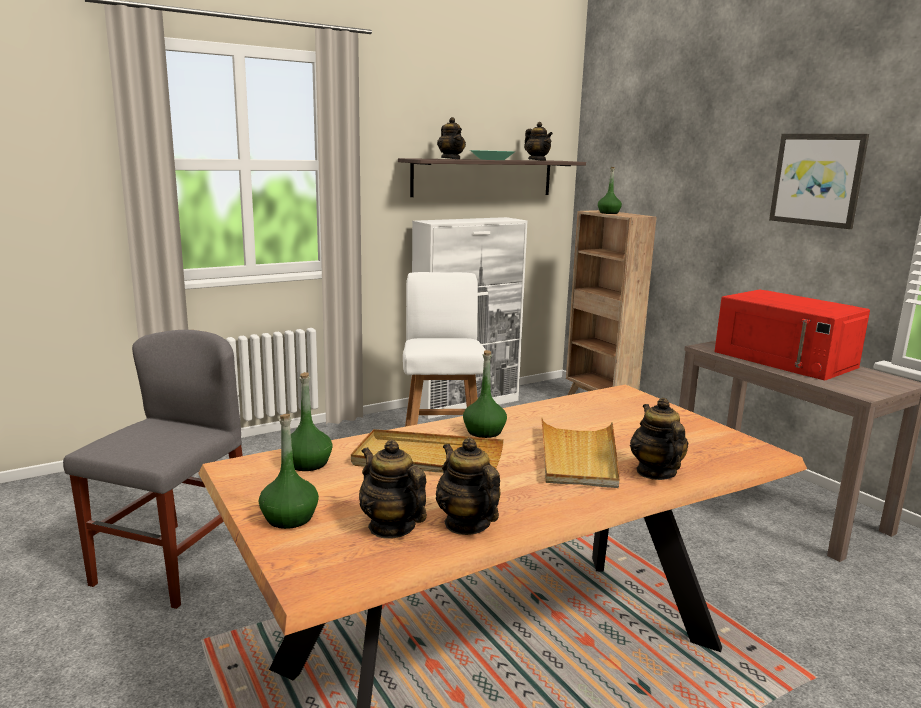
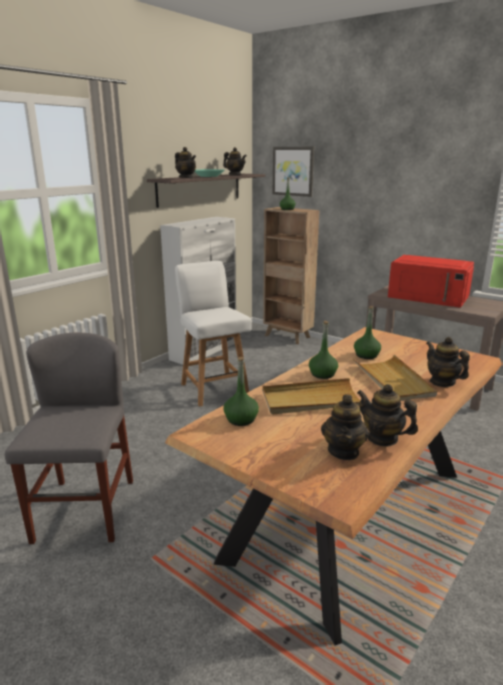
camera: 20 degrees left, 5 degrees up
(289, 518) = (275, 461): green bottle -> green bottle (366, 355)
(391, 527) = (343, 451): teapot -> teapot turned 105 degrees counterclockwise
(817, 179) = (430, 183): picture -> picture (293, 171)

